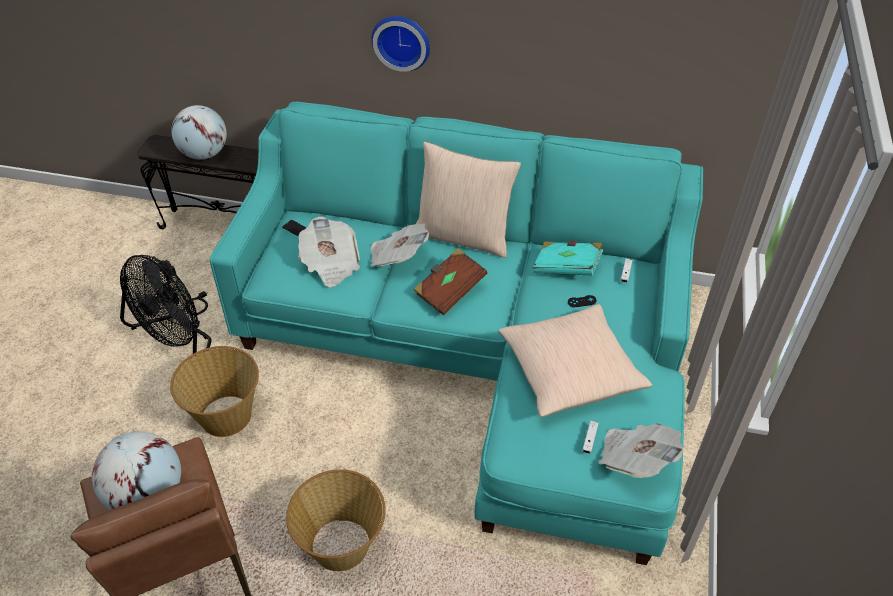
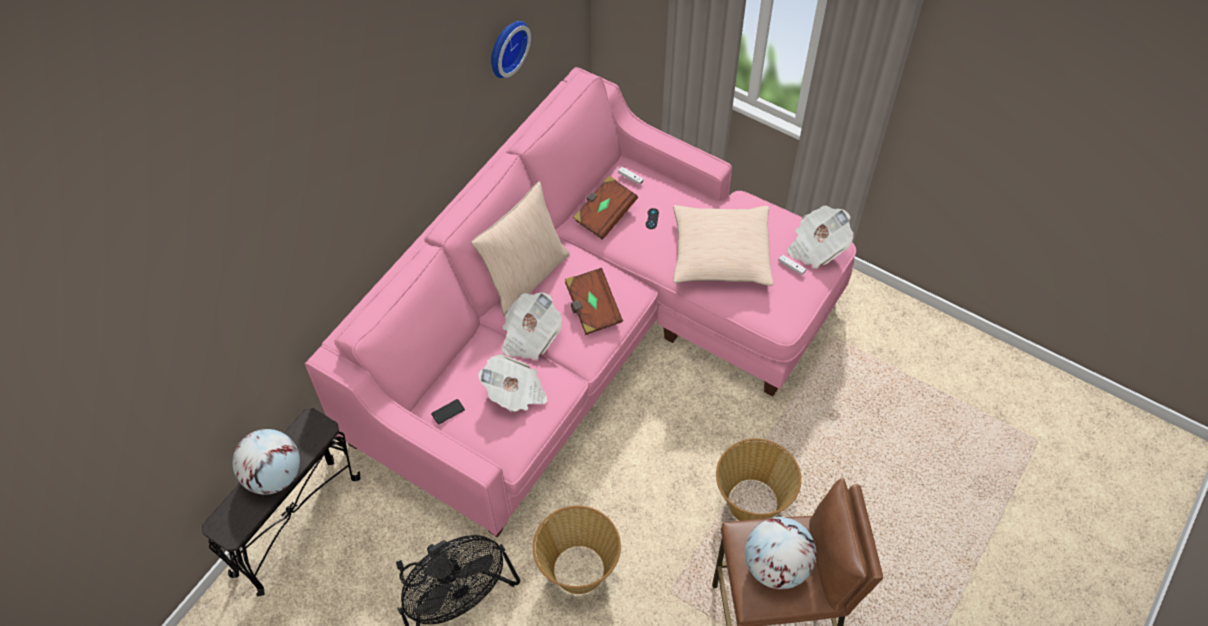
camera: 70 degrees left, 10 degrees up
(402, 41) = (377, 195): wall clock -> wall clock (506, 47)
(480, 350) = (588, 336): turquoise sofa -> pink sofa
(566, 267) = (604, 215): turquoise book -> brown book

